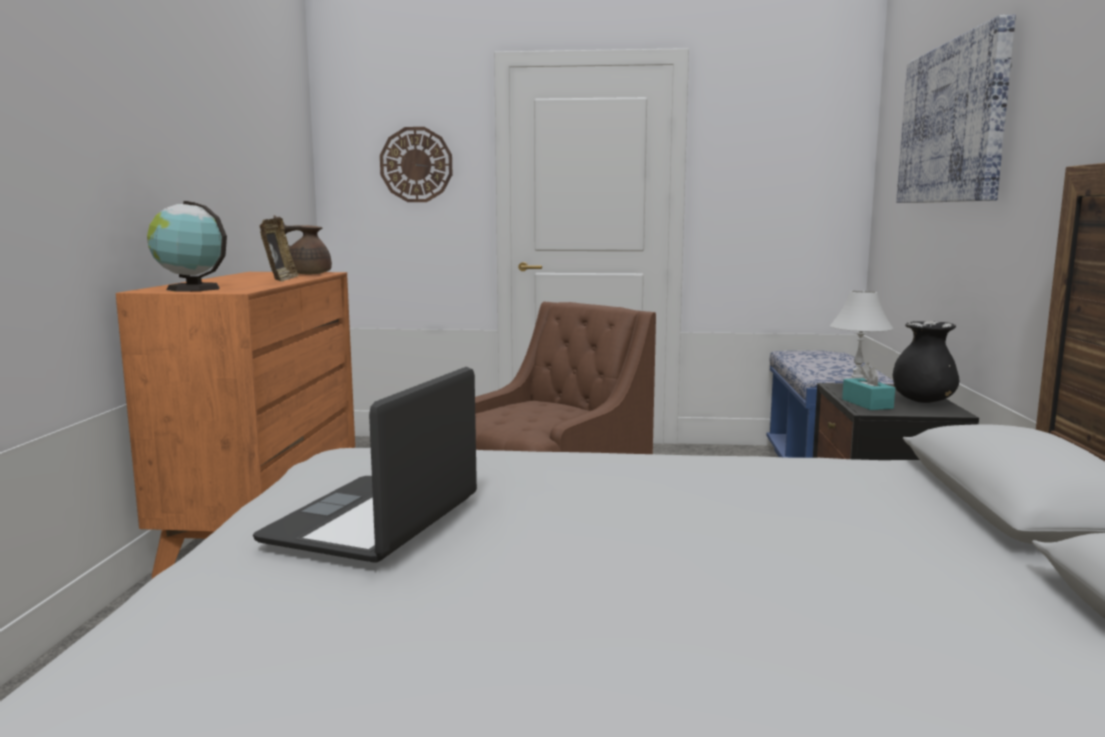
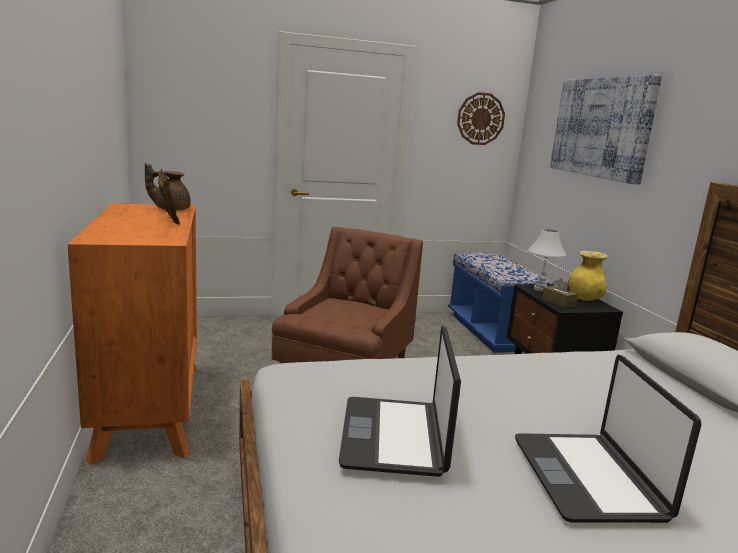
camera: 20 degrees left, 5 degrees up
(191, 289) = (124, 237): globe -> none
(416, 165) = (214, 112): wall clock -> wall clock (480, 119)
(614, 591) = (588, 478): none -> laptop
(867, 404) = (558, 302): turquoise tissue box -> brown tissue box
(923, 401) = (584, 299): black vase -> yellow vase

